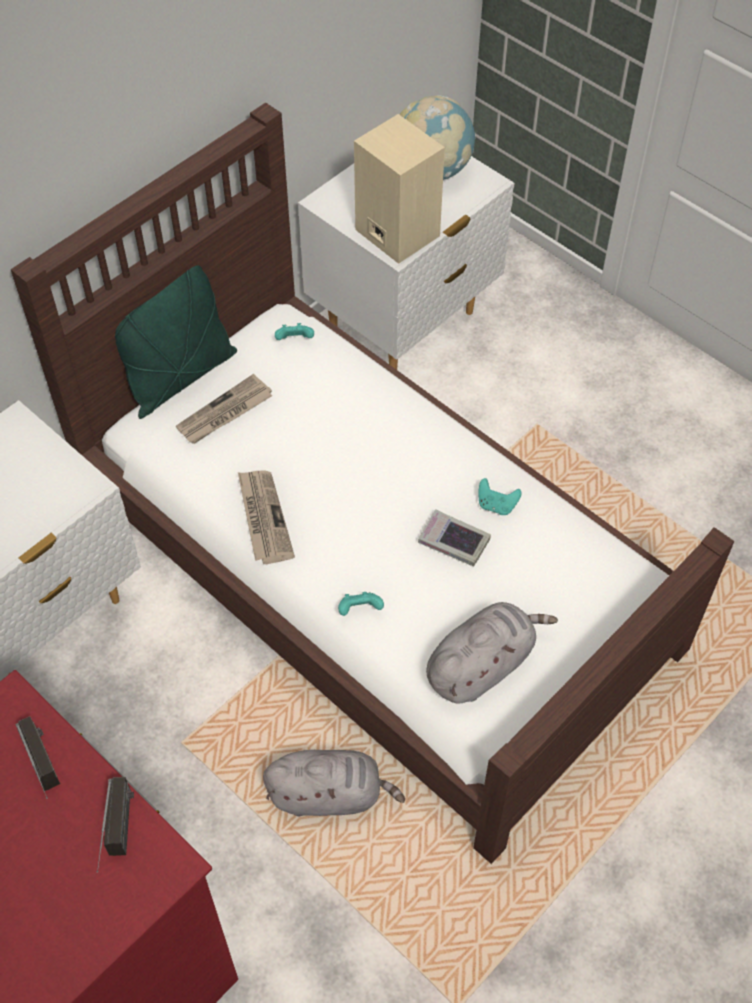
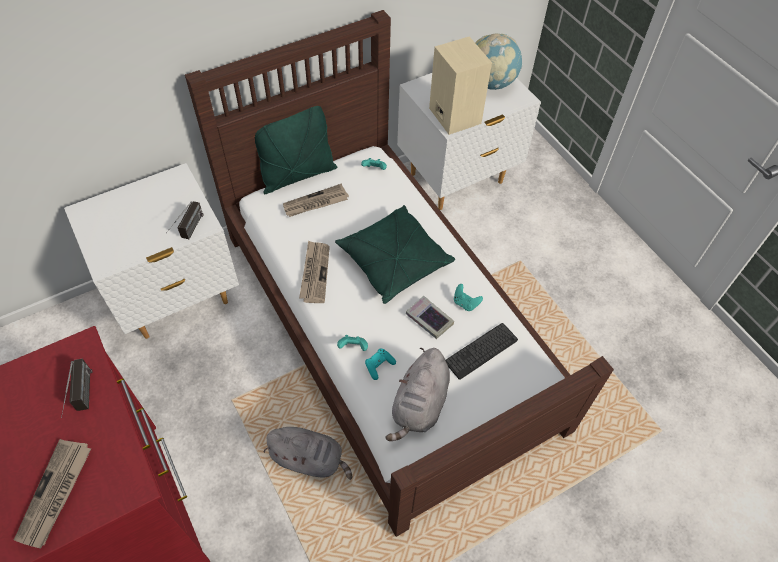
camera: 15 degrees right, 0 degrees up
(65, 906) = (55, 493): none -> newspaper
(121, 840) = (109, 459): radio -> radio (189, 233)
(373, 471) = (393, 261): none -> green pillow
(406, 626) = (379, 365): none -> turquoise game controller
(482, 665) = (419, 405): grey plush toy -> grey plush toy turned 135 degrees clockwise
(541, 566) = (481, 351): none -> keyboard

